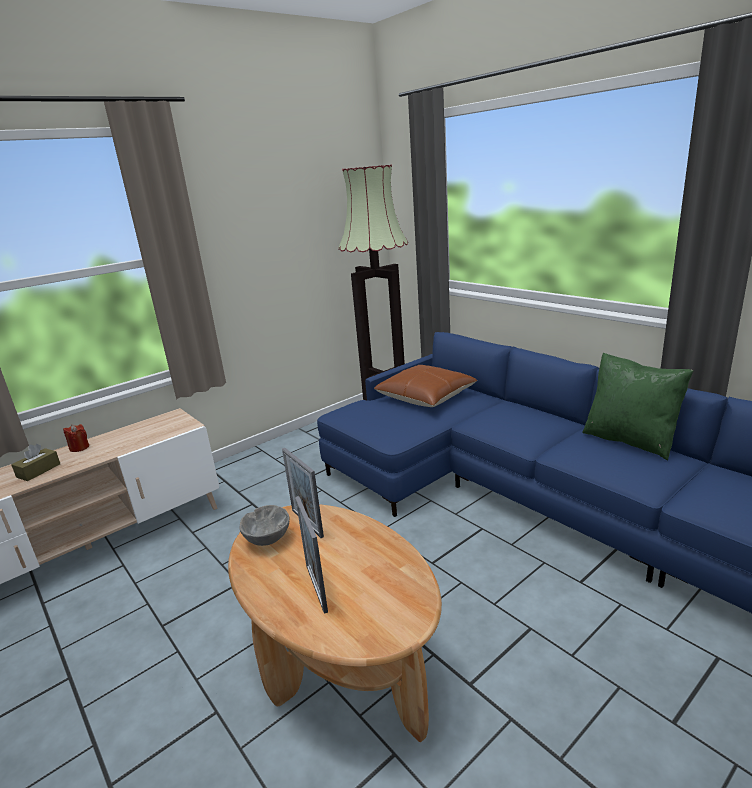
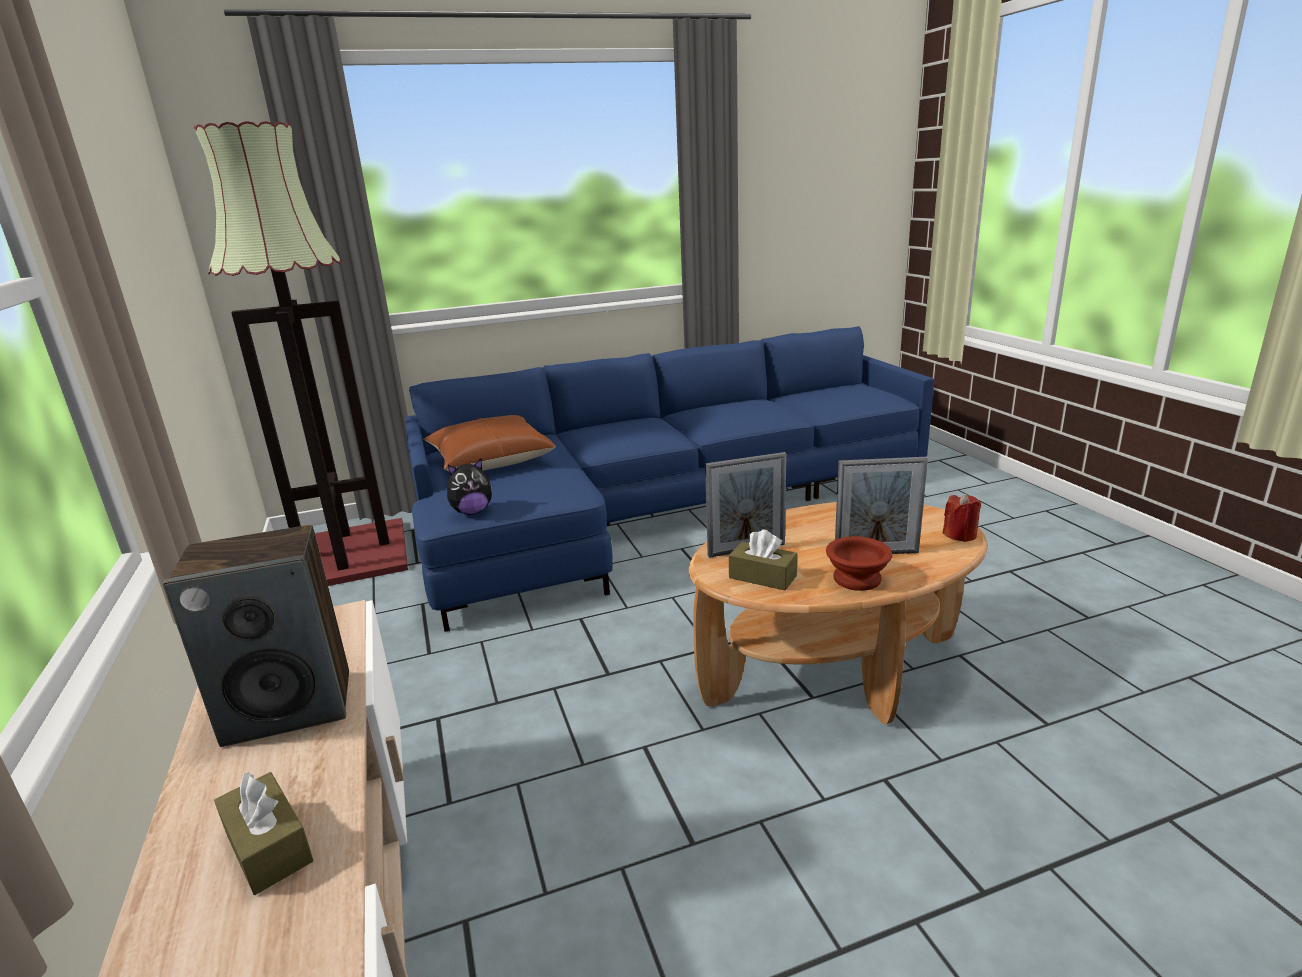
camera: 70 degrees left, 0 degrees up
(79, 448) = (216, 778): red candle -> red candle (960, 535)
(120, 443) = (290, 706): none -> speaker
(267, 538) = (762, 577): grey bowl -> brown tissue box
(270, 584) = (859, 579): none -> brown bowl
(347, 418) = (472, 511): none -> plush toy
(630, 440) = (720, 404): green pillow -> none

